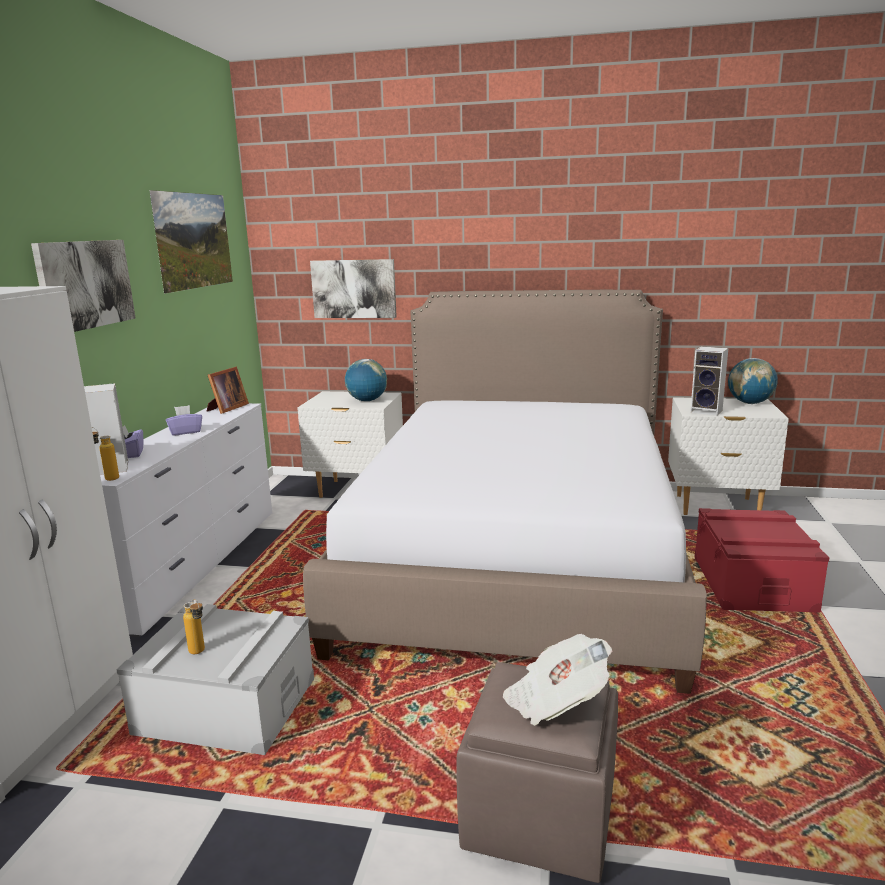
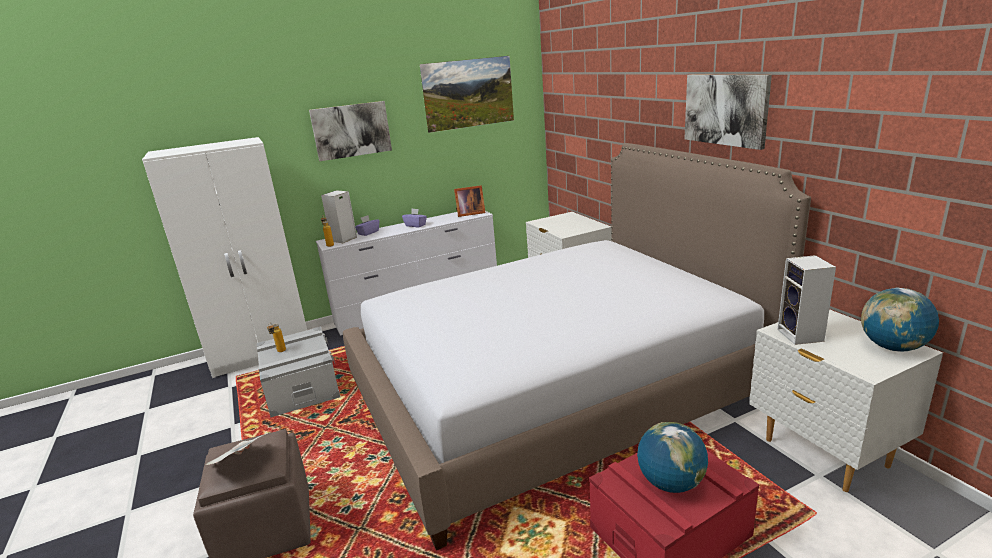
camera: 55 degrees right, 5 degrees up
(354, 288) = (590, 132): picture -> picture (726, 109)
(367, 401) = (572, 228): globe -> globe (670, 483)

